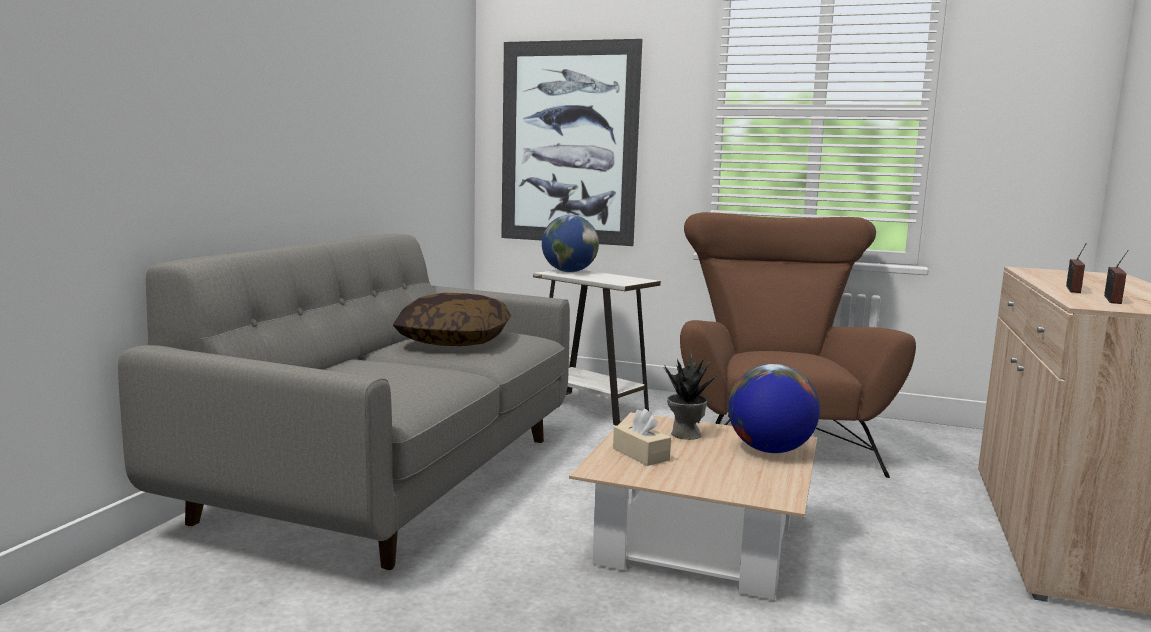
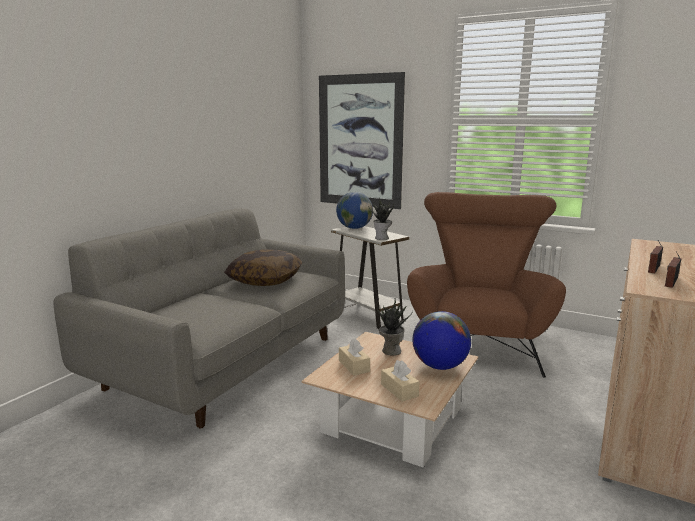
camera: 10 degrees right, 5 degrees up
(623, 282) = (382, 238): none -> potted plant
(729, 481) = (399, 390): none -> beige tissue box

